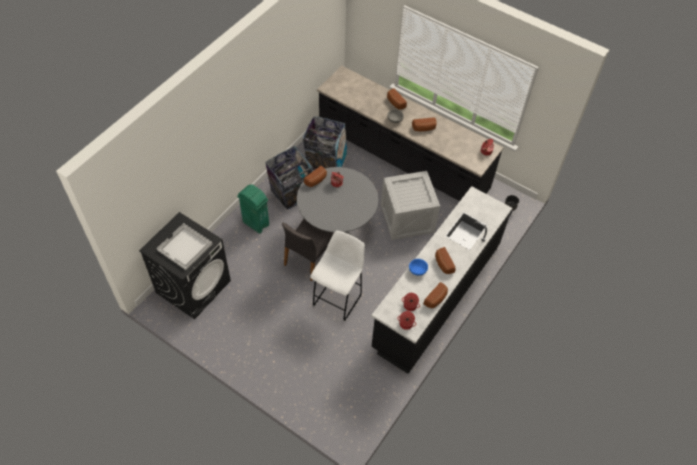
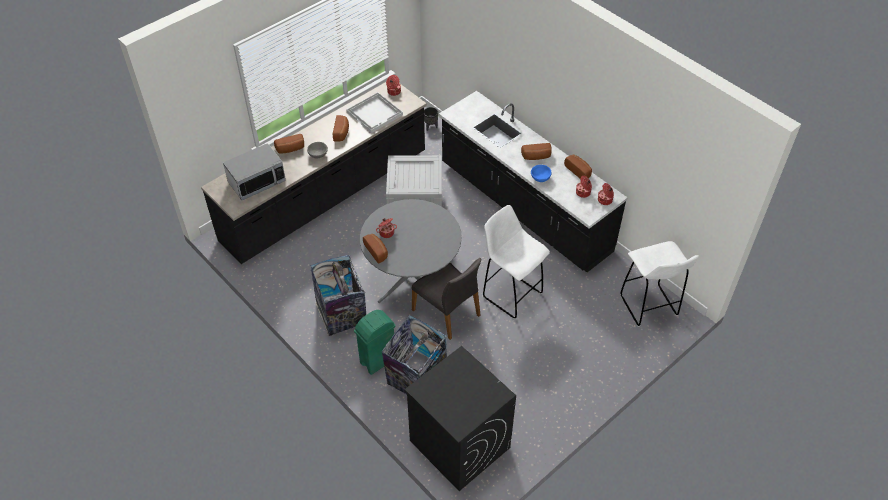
camera: 75 degrees left, 5 degrees down
(185, 247) = (466, 387): white tray -> white tray (375, 113)
(326, 162) = (302, 271): trash can -> trash can (416, 379)
(350, 409) = (649, 307): none -> white stool
(355, 92) = (257, 182): none -> microwave

